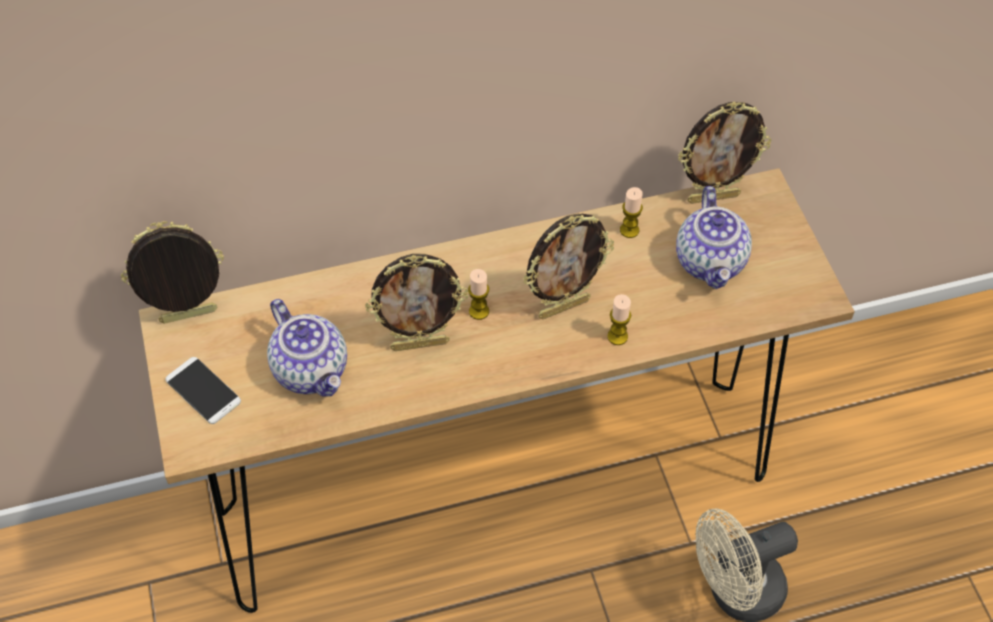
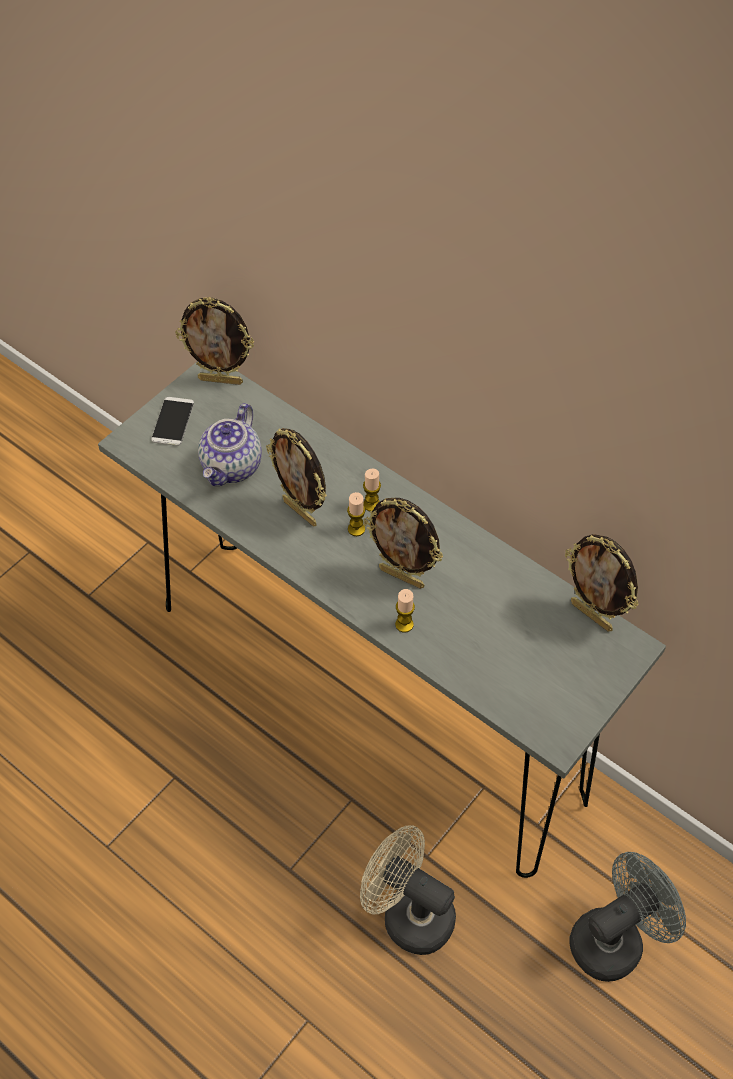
camera: 55 degrees right, 0 degrees up
(189, 318) = (221, 380): picture frame -> picture frame turned 150 degrees clockwise
(496, 492) = (366, 698): brown console table -> grey console table
(629, 230) = (509, 578): candle -> candle (371, 504)
(711, 262) = (526, 648): teapot -> none
(858, 448) = (615, 938): none -> grey fan

